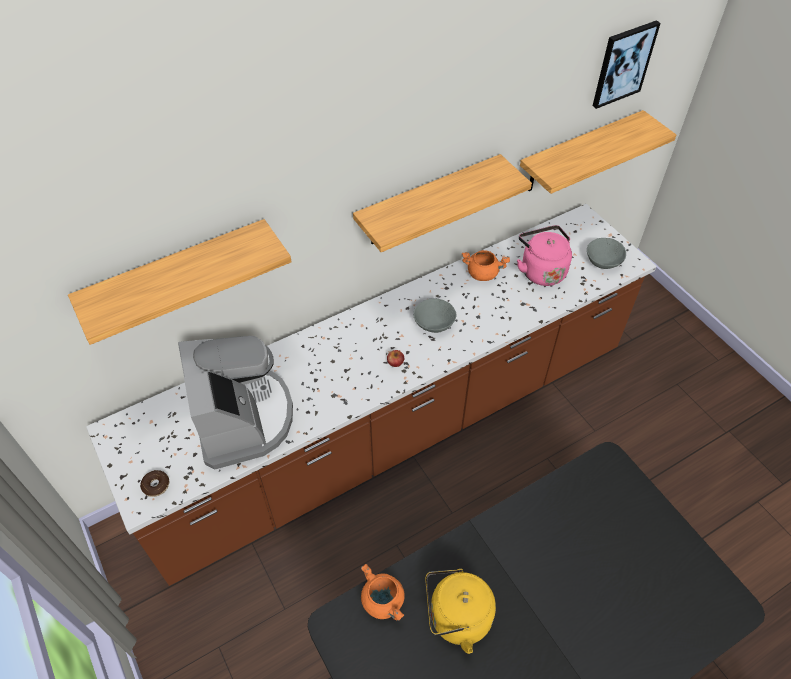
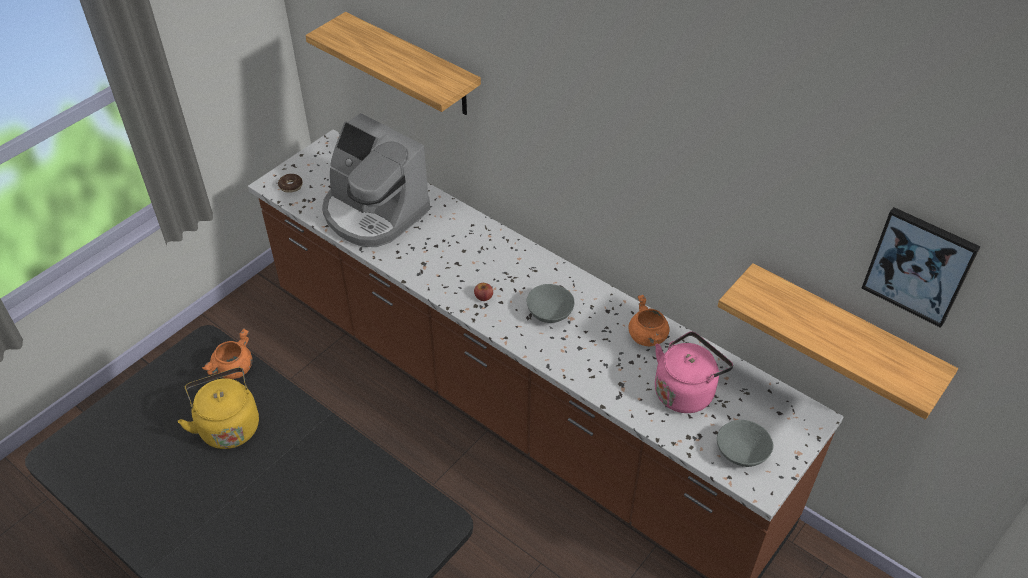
camera: 70 degrees right, 5 degrees down
(243, 418) = (373, 213): coffee machine -> coffee machine turned 75 degrees clockwise
(428, 201) = (634, 207): shelf -> none

